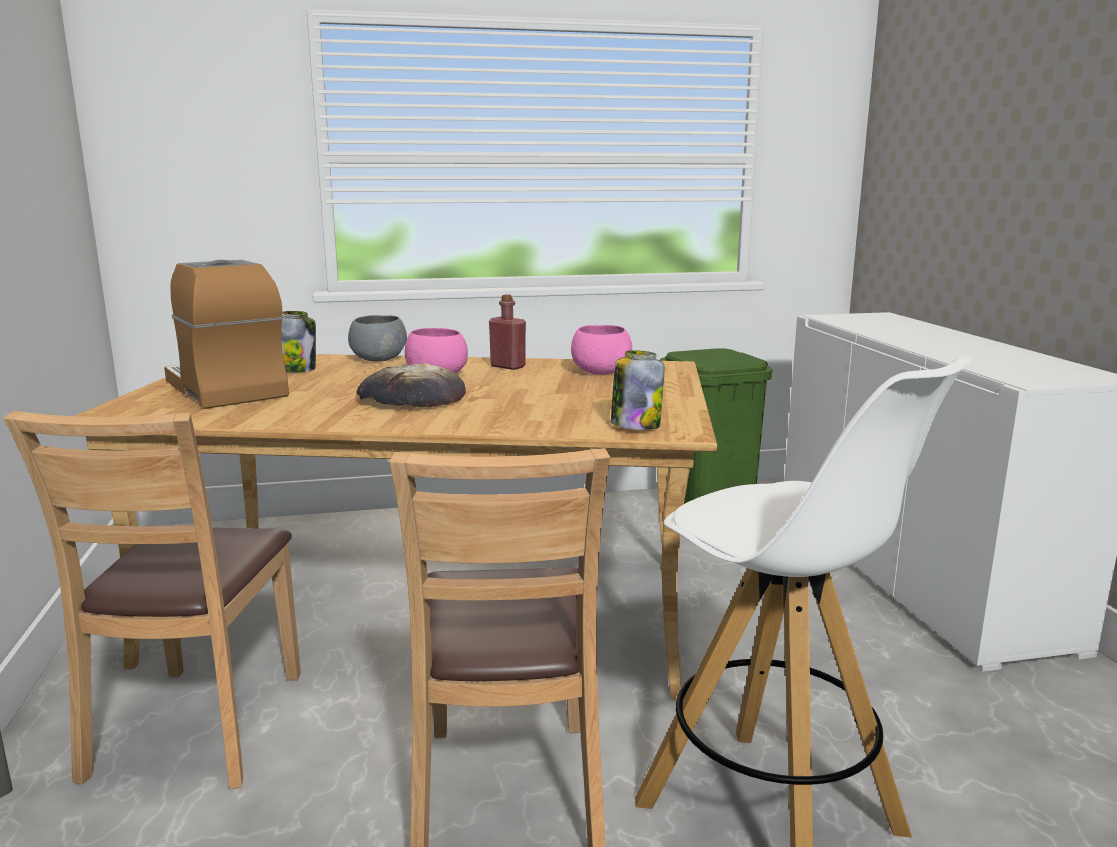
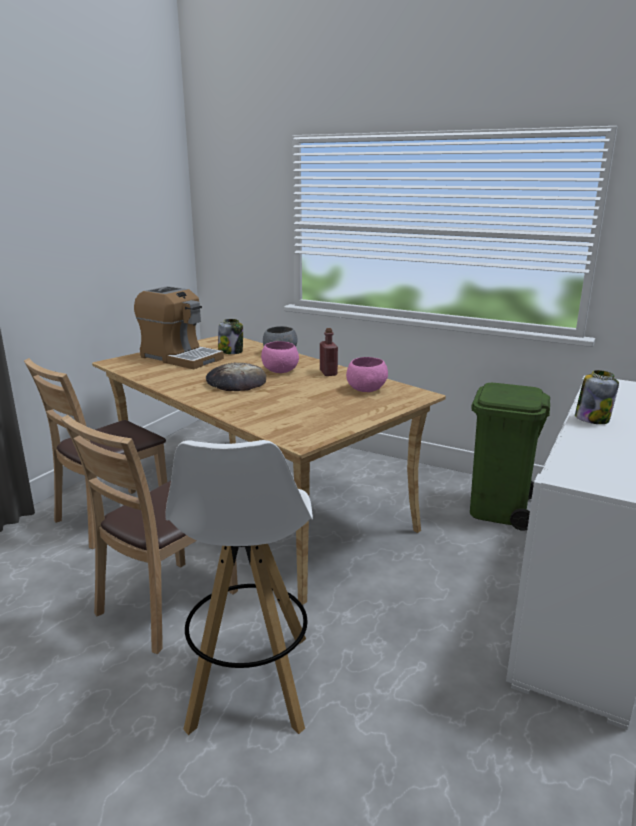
camera: 40 degrees right, 5 degrees up
(226, 389) = (180, 358): coffee machine -> coffee machine turned 120 degrees clockwise
(635, 425) = (290, 430): jar -> jar (592, 419)

